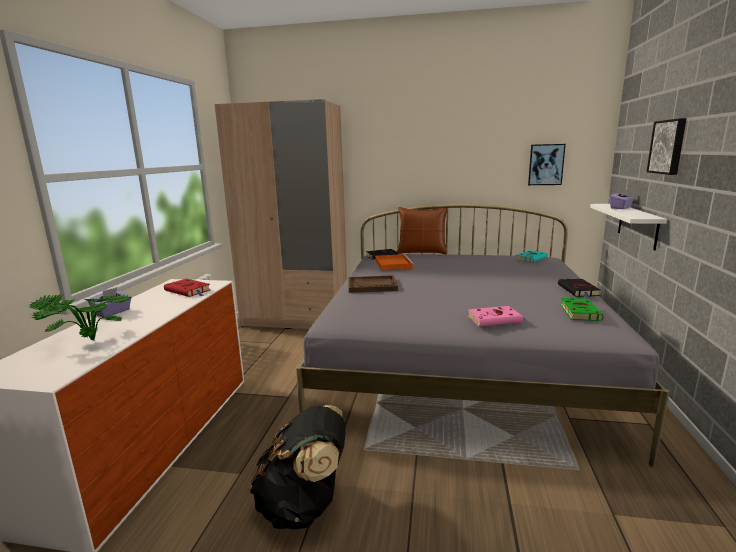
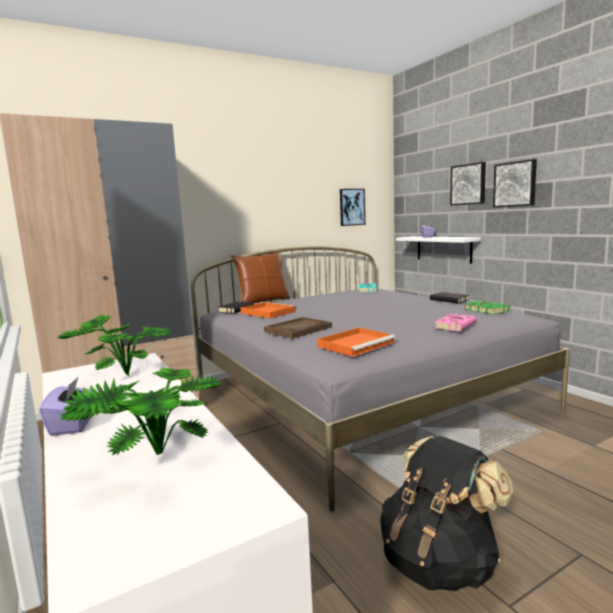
camera: 40 degrees left, 5 degrees down
(188, 291) = (124, 374): red book -> potted plant
(372, 311) = (356, 344): none -> orange tray
(706, 153) = (515, 184): none -> picture

